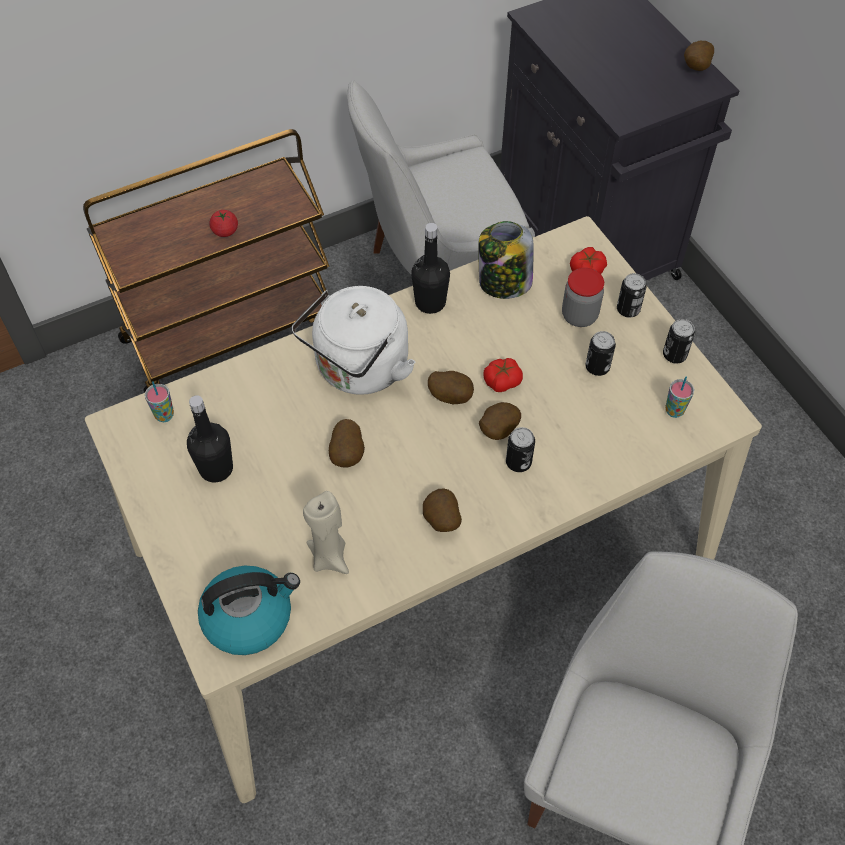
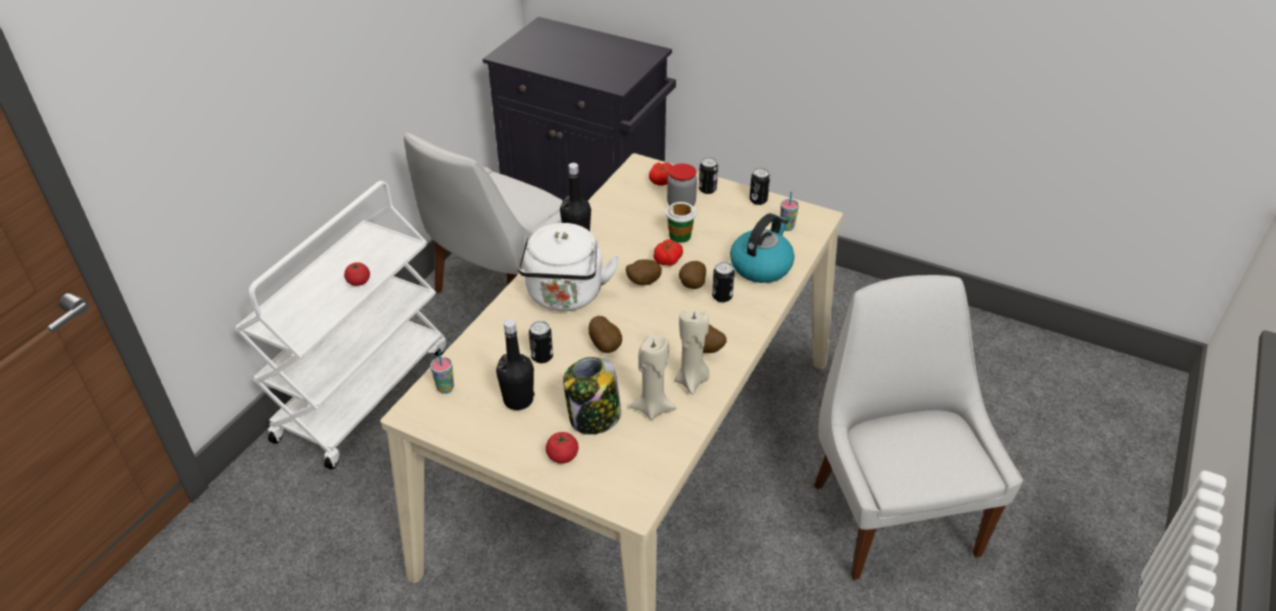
camera: 35 degrees left, 15 degrees down
(203, 558) = (562, 456): none -> tomato
(230, 330) = (363, 392): brown cart -> white cart
(249, 617) = (631, 471): kettle -> kettle (761, 266)
(395, 549) = (692, 381): none -> beige candle
(504, 282) = (615, 208): jar -> jar (594, 418)
(542, 357) = (680, 236): none -> cup
(597, 367) = (719, 226): can -> can (542, 357)
(695, 68) = (634, 47): potato -> none

